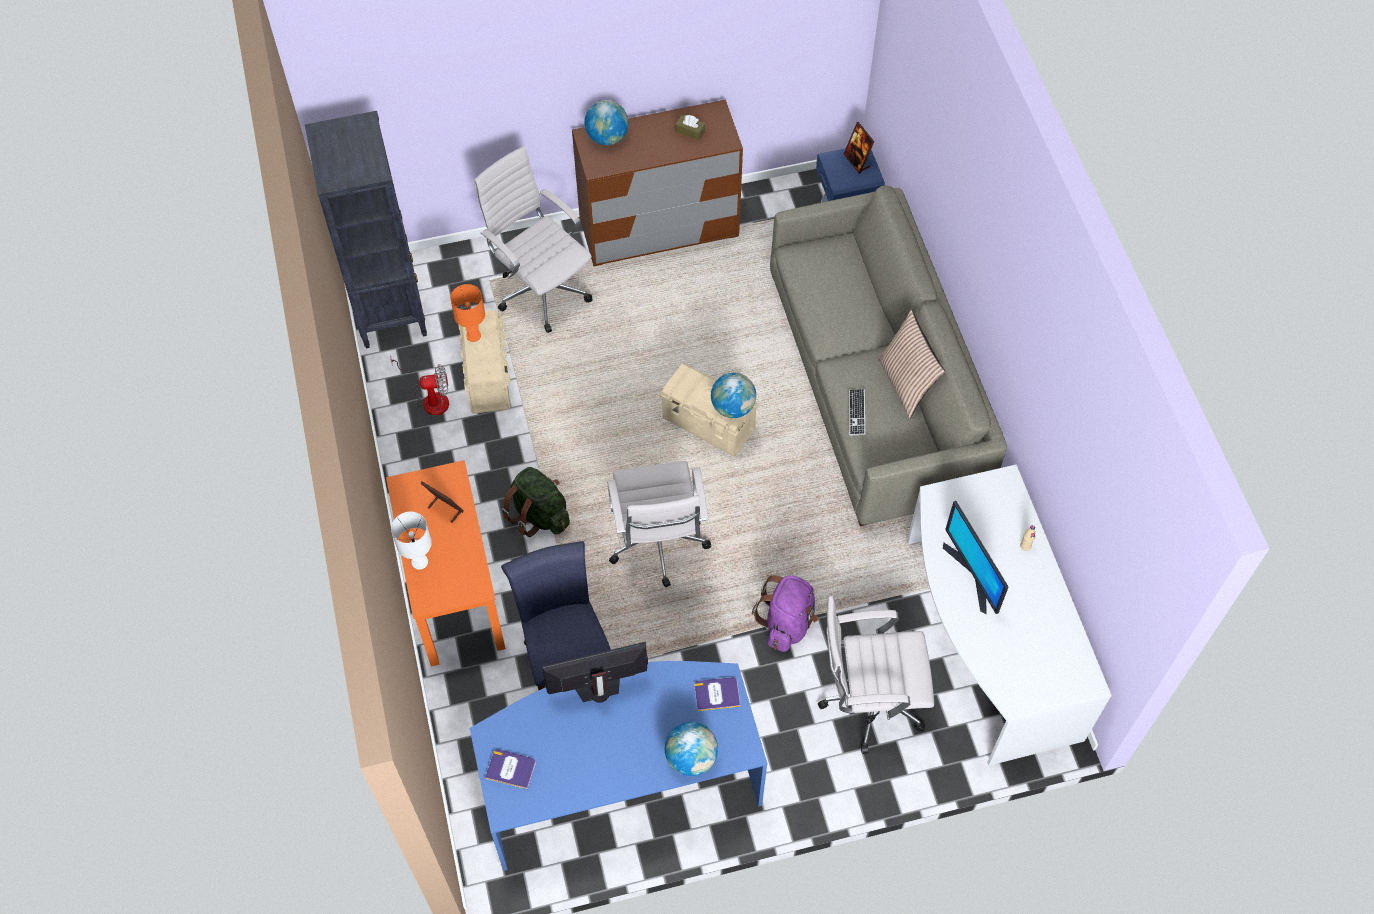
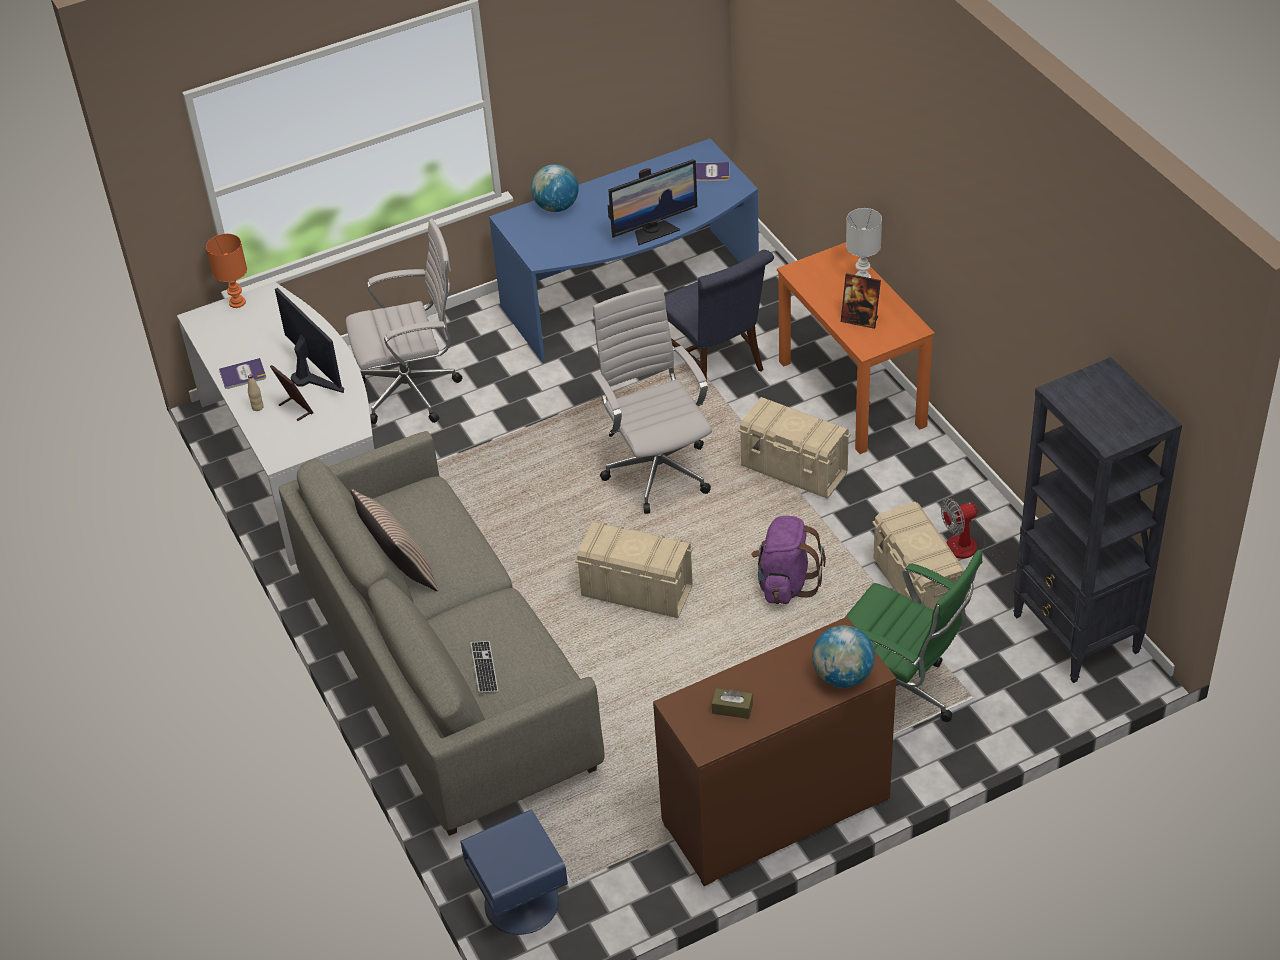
camera: 170 degrees right, 15 degrees down
(473, 336) = (935, 549): orange table lamp -> orange table lamp (237, 302)
(539, 514) = (794, 470): green backpack -> beige storage box
(541, 290) = (899, 698): white office chair -> green office chair
(717, 694) = (545, 248): book -> book (243, 374)
(733, 407) = (602, 539): globe -> none
(787, 622) = (505, 435): purple backpack -> purple backpack (785, 583)
(857, 161) = (505, 862): picture frame -> picture frame (295, 409)
(857, 412) = (454, 528): keyboard -> keyboard (484, 668)

